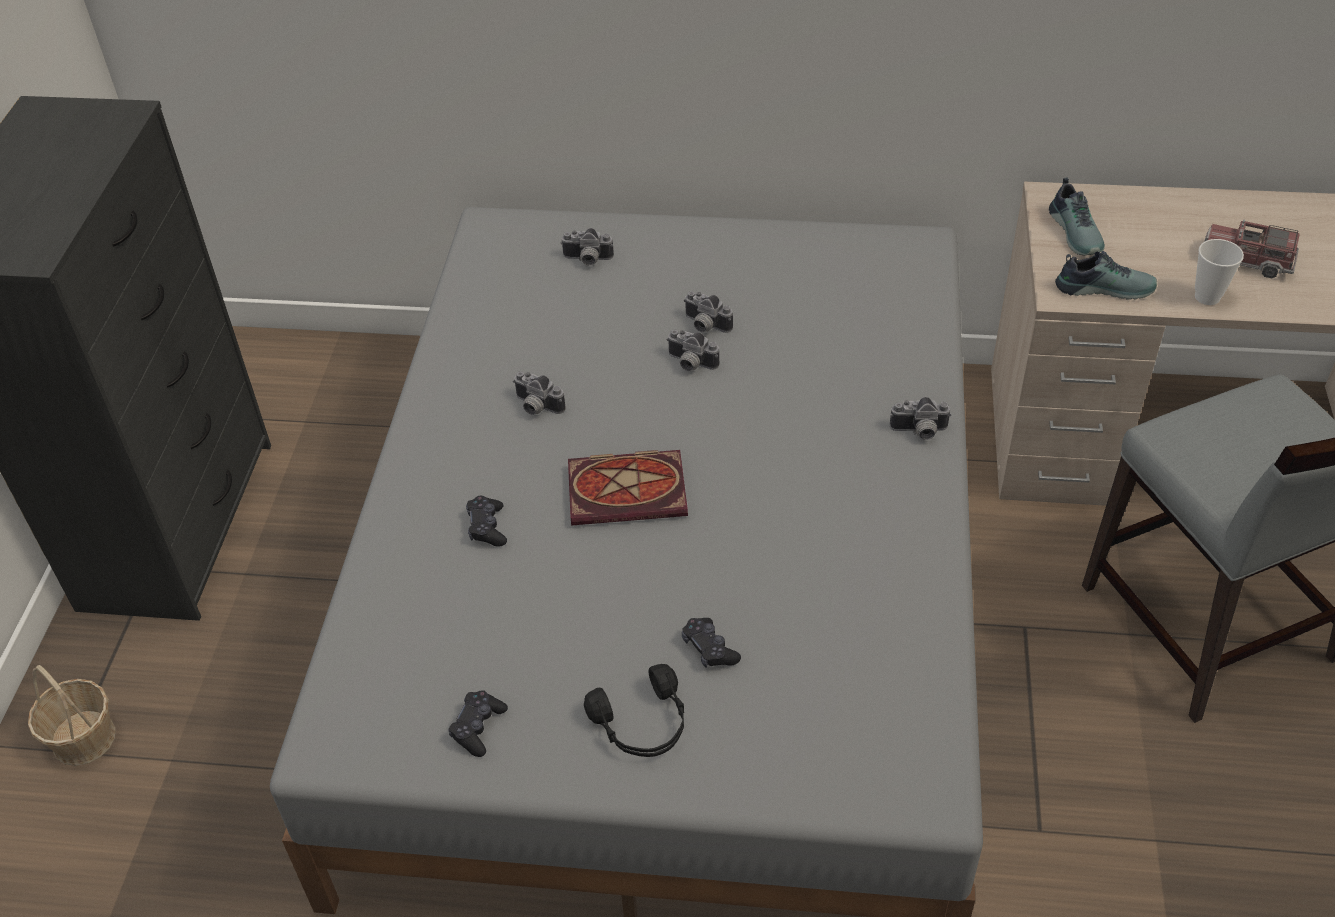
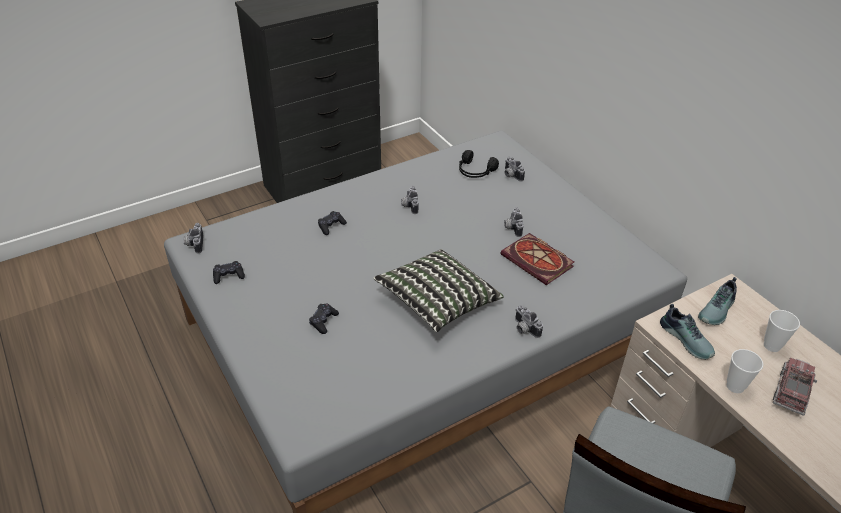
camera: 50 degrees right, 5 degrees down
(84, 738) = (214, 220): basket -> none
(630, 490) = (390, 254): book -> book (539, 261)
(643, 725) = (266, 321): black headphones -> black headphones (475, 171)
(690, 364) = (483, 235): camera -> camera (194, 243)
(787, 492) = (437, 302): none -> pillow
(1167, 228) = (772, 346): none -> cup
(1246, 260) = (791, 392): toy truck -> toy truck turned 45 degrees clockwise

